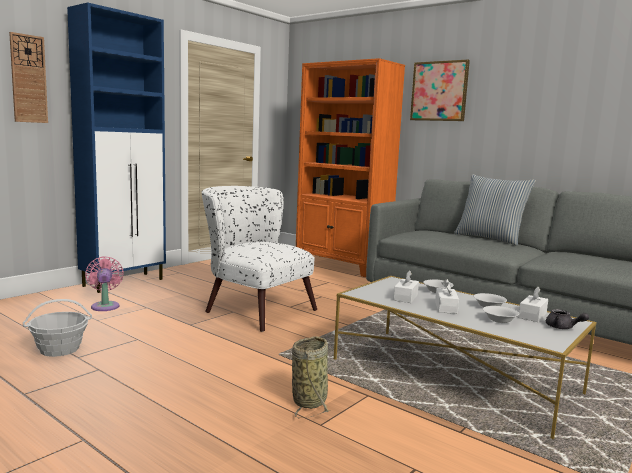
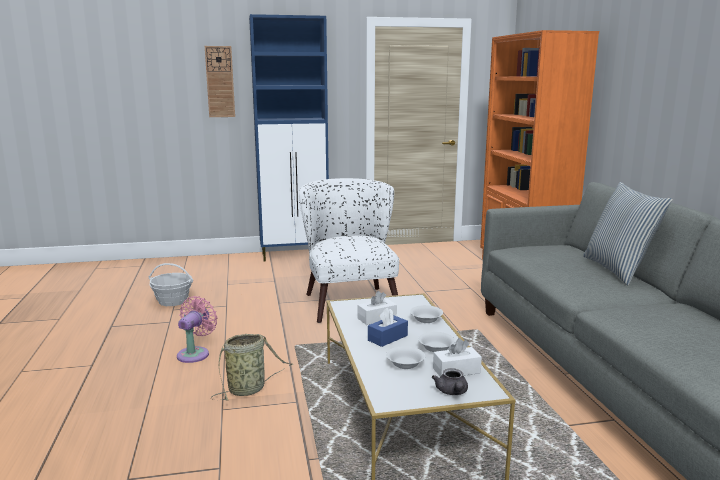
camera: 40 degrees right, 5 degrees up
(105, 306) = (250, 273): pink fan -> pink fan (195, 353)
(439, 91) = (631, 65): picture -> none
(446, 307) = (387, 338): white tissue box -> blue tissue box

